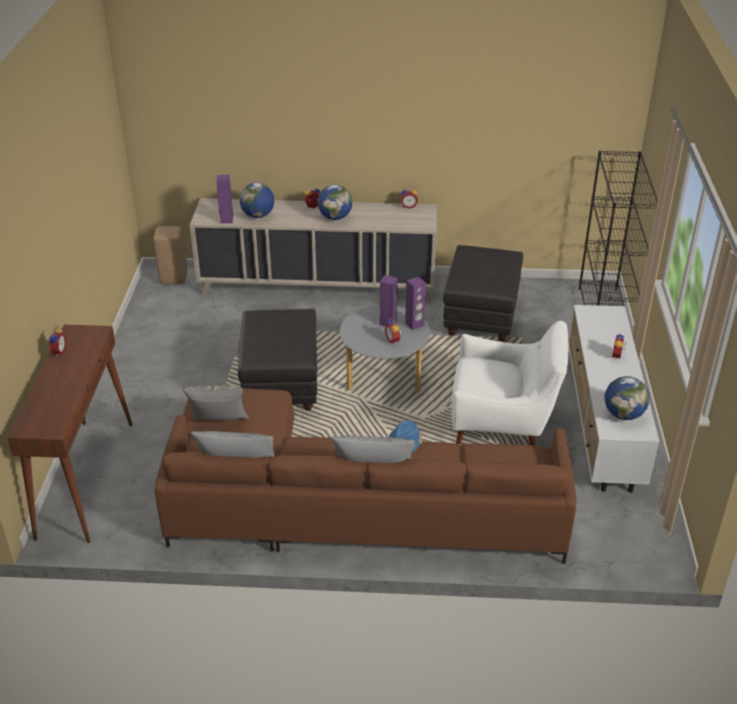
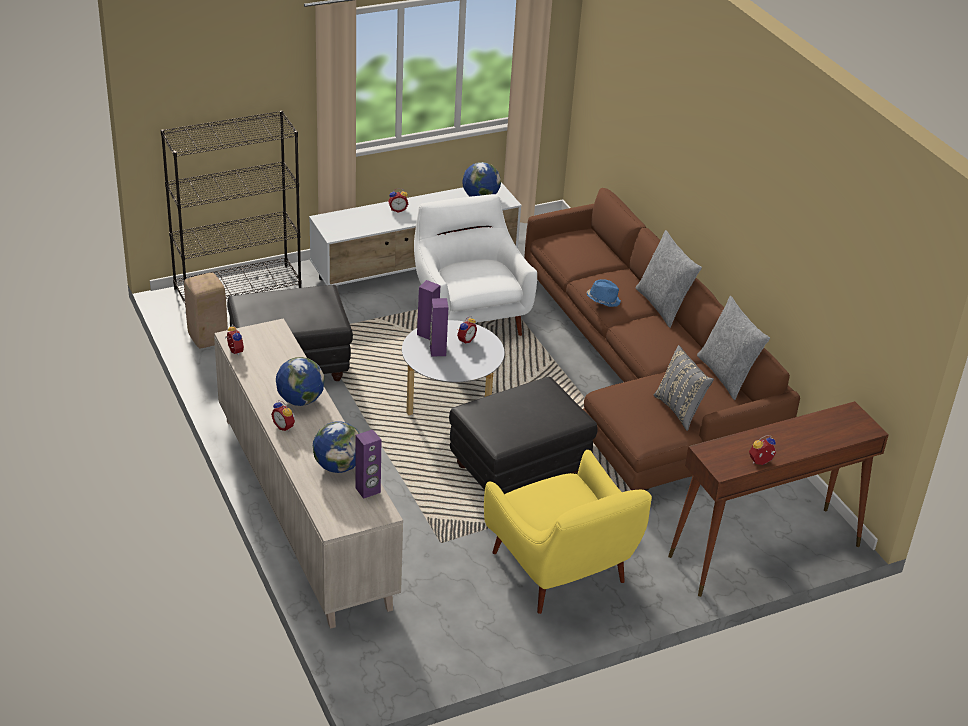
camera: 120 degrees left, 0 degrees up
(167, 369) = (561, 572): none -> yellow armchair
(173, 278) = (371, 660): beige stool -> beige stool (207, 339)

